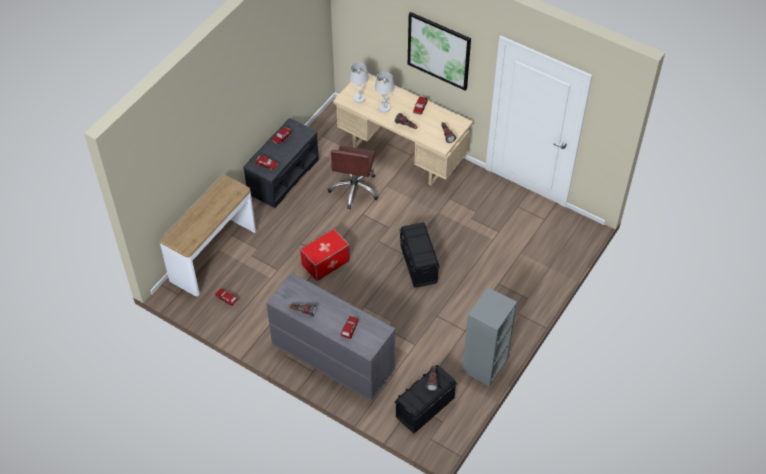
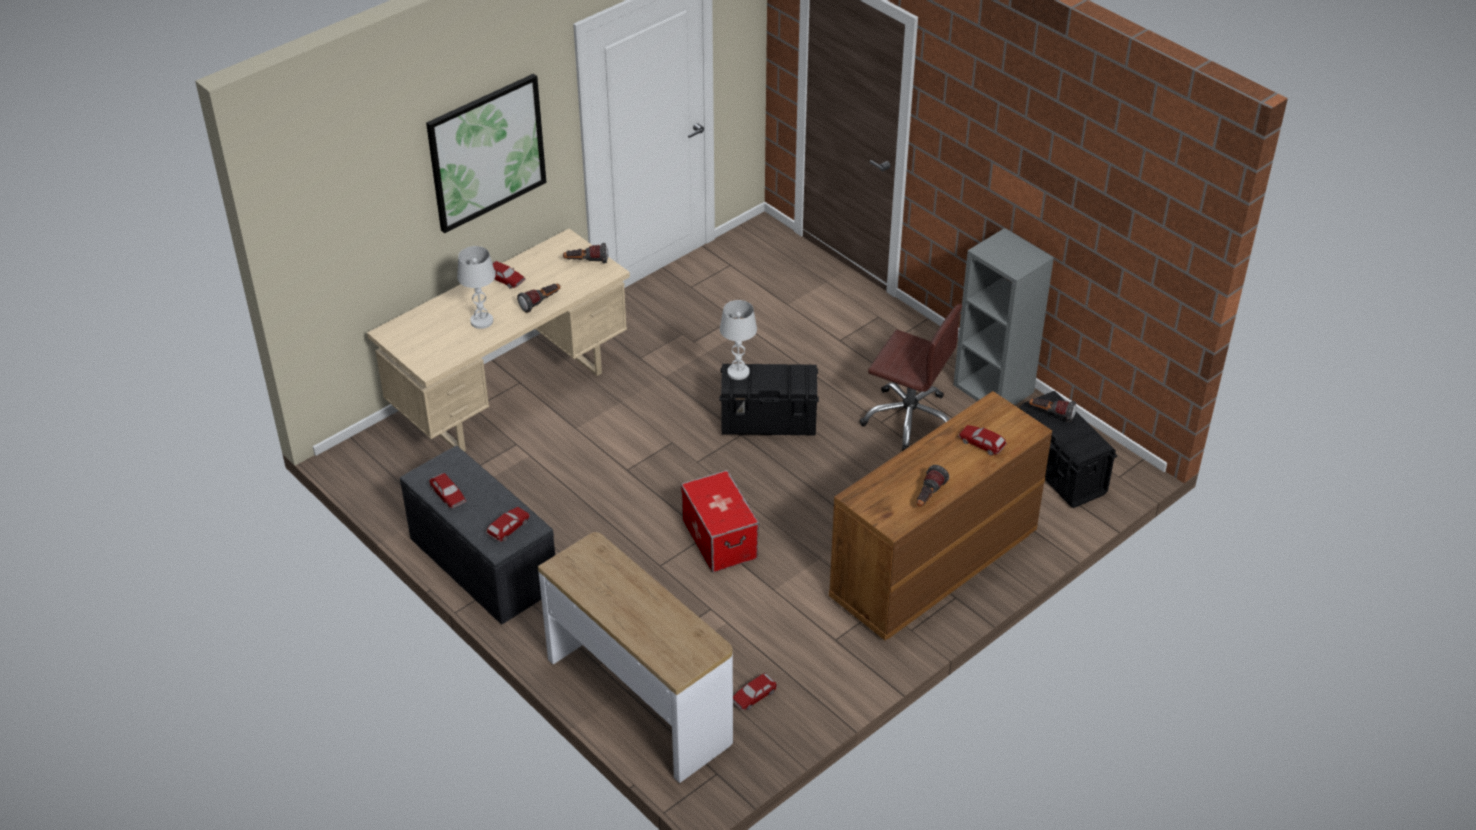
camera: 75 degrees left, 10 degrees down
(332, 358) = (932, 566): grey dresser -> brown dresser
(354, 189) = (564, 470): brown office chair -> brown office chair (909, 419)
(359, 98) = (440, 348): white table lamp -> white table lamp (738, 372)

